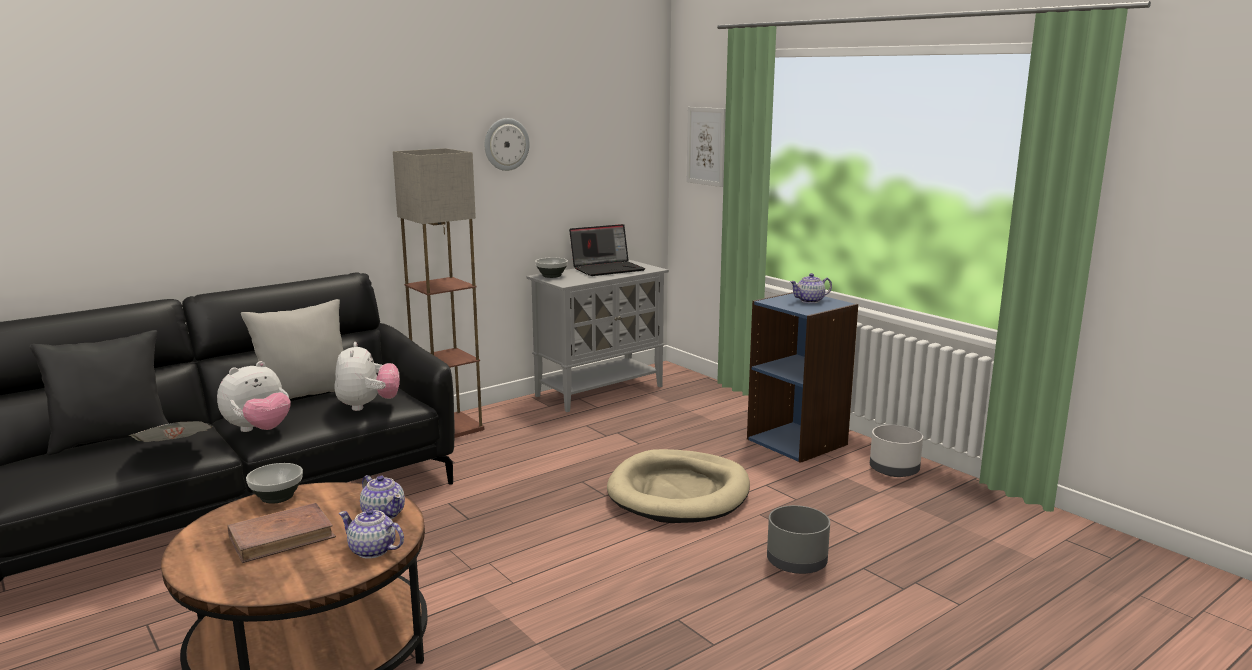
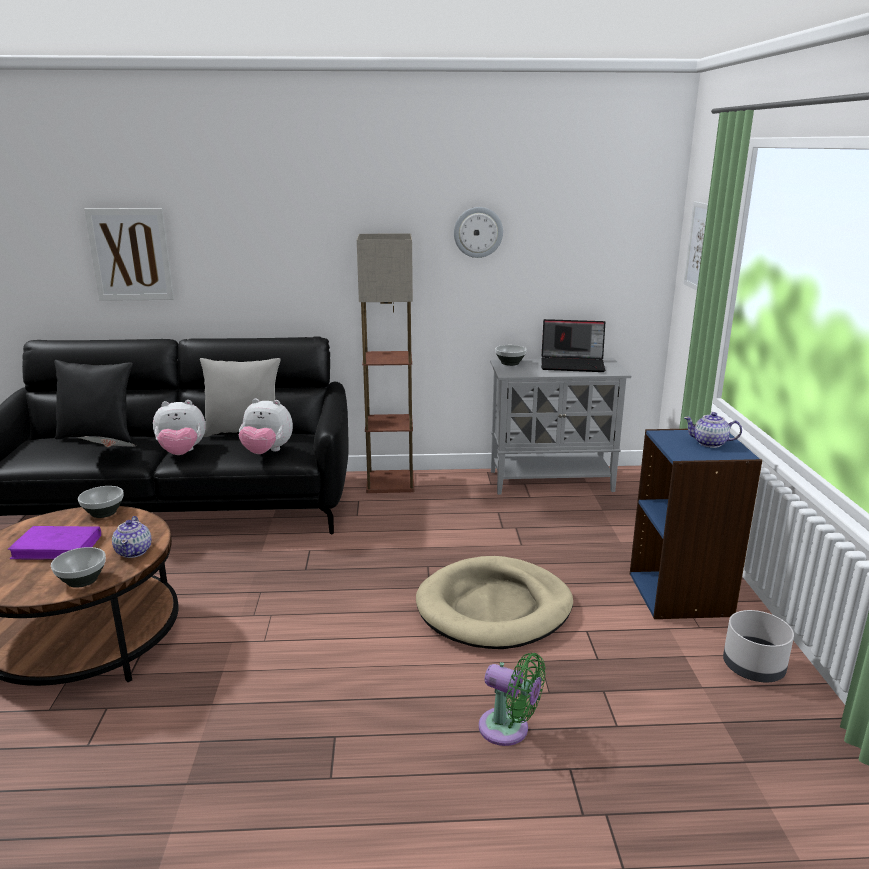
camera: 35 degrees right, 5 degrees up
(103, 194) = (130, 254): none -> picture
(282, 537) = (57, 547): brown book -> purple book
(368, 406) = (267, 452): plush toy -> plush toy turned 75 degrees clockwise
(372, 551) = (82, 580): teapot -> bowl
(796, 562) = (508, 729): grey planter -> green fan

